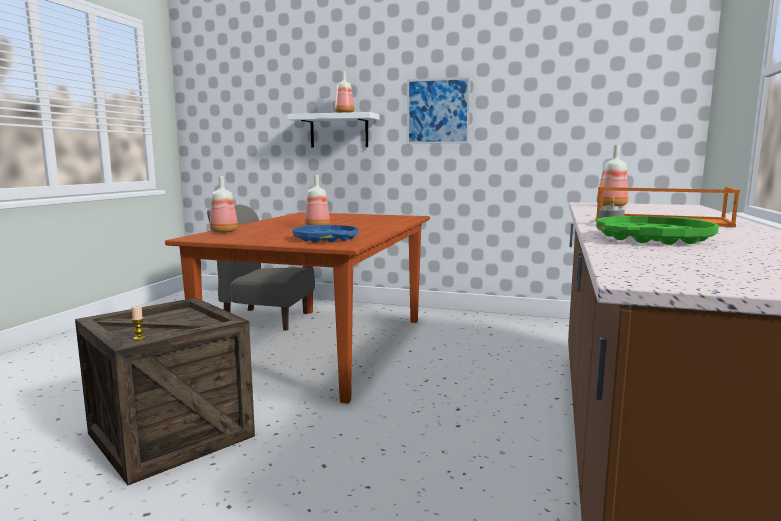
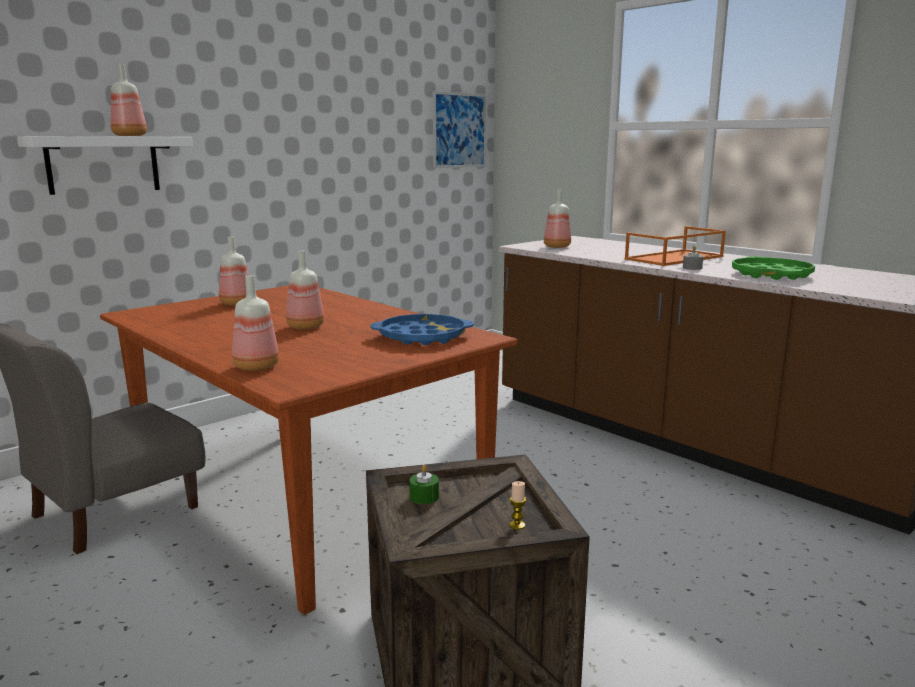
camera: 60 degrees left, 5 degrees up
(173, 315) = (424, 497): none -> green candle
(352, 216) = (235, 303): none -> bottle
(437, 111) = (258, 135): picture -> picture (459, 130)

